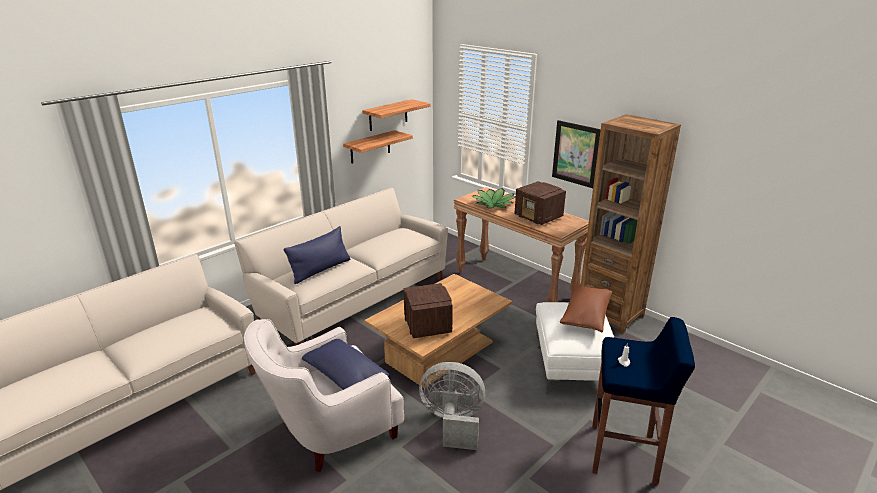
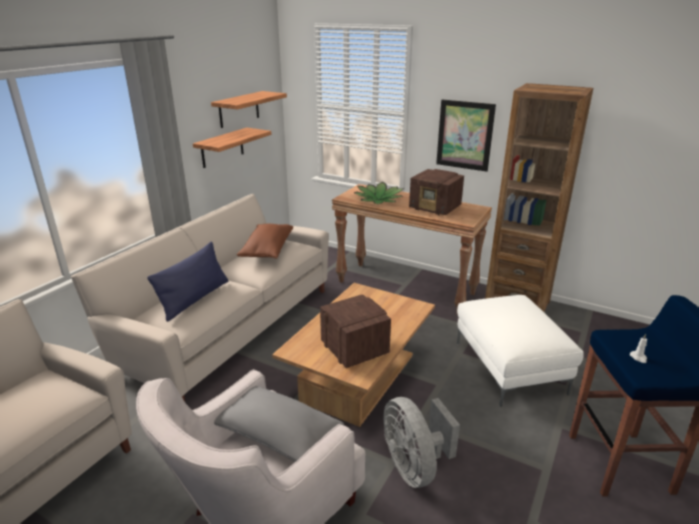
camera: 15 degrees left, 0 degrees up
(343, 375) = (276, 436): blue pillow -> grey pillow
(453, 423) = (414, 466): grey fan -> grey fan turned 105 degrees counterclockwise
(585, 316) = (523, 310): brown pillow -> brown pillow (267, 250)

